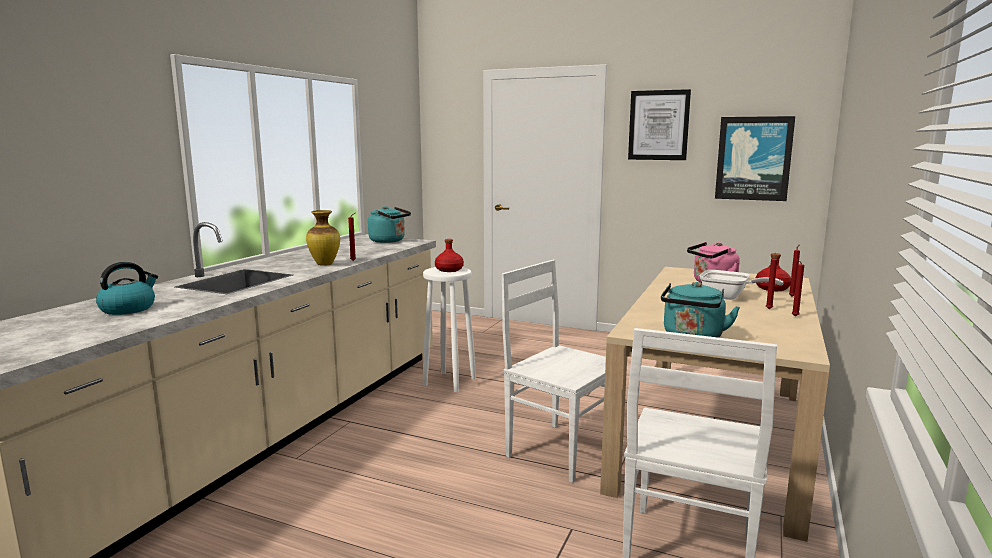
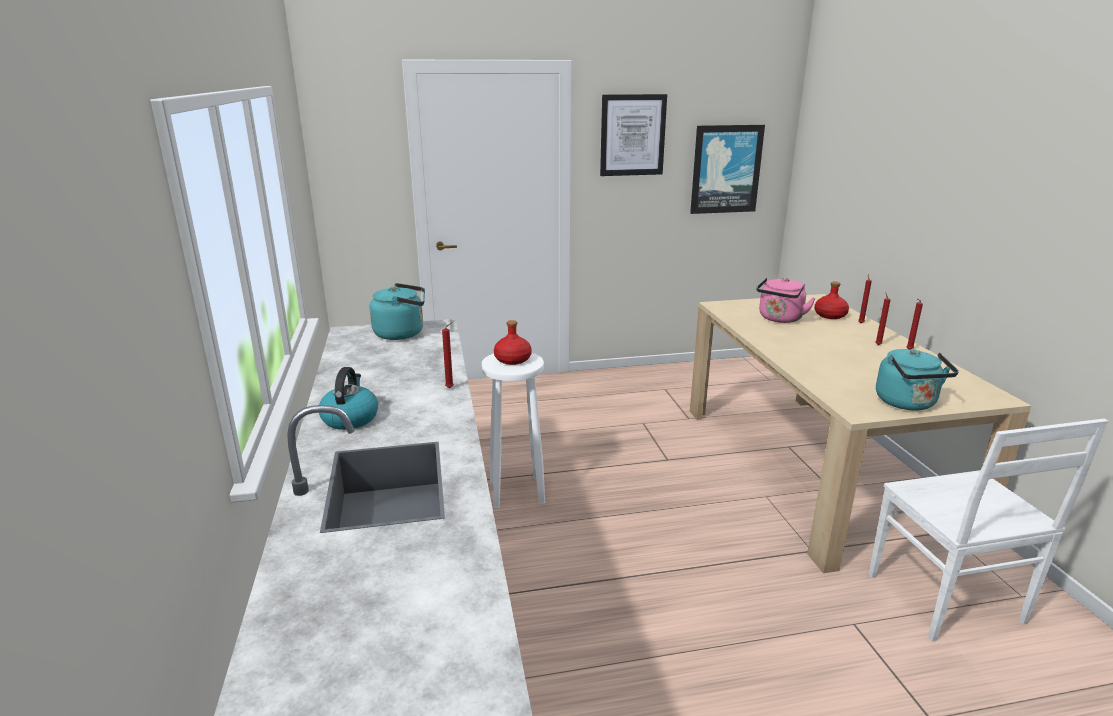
camera: 35 degrees left, 10 degrees up
(128, 309) = (378, 616): kettle -> kettle (350, 418)
(325, 264) = (430, 406): vase -> none
(559, 450) = (731, 538): white chair -> none
(729, 297) = (826, 337): frying pan -> none

